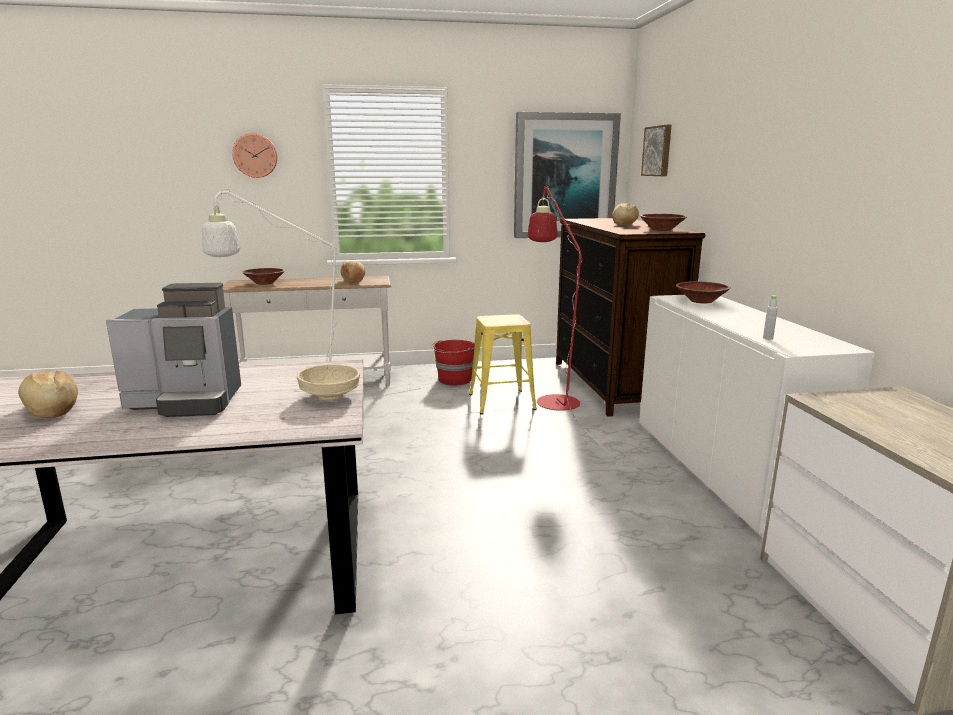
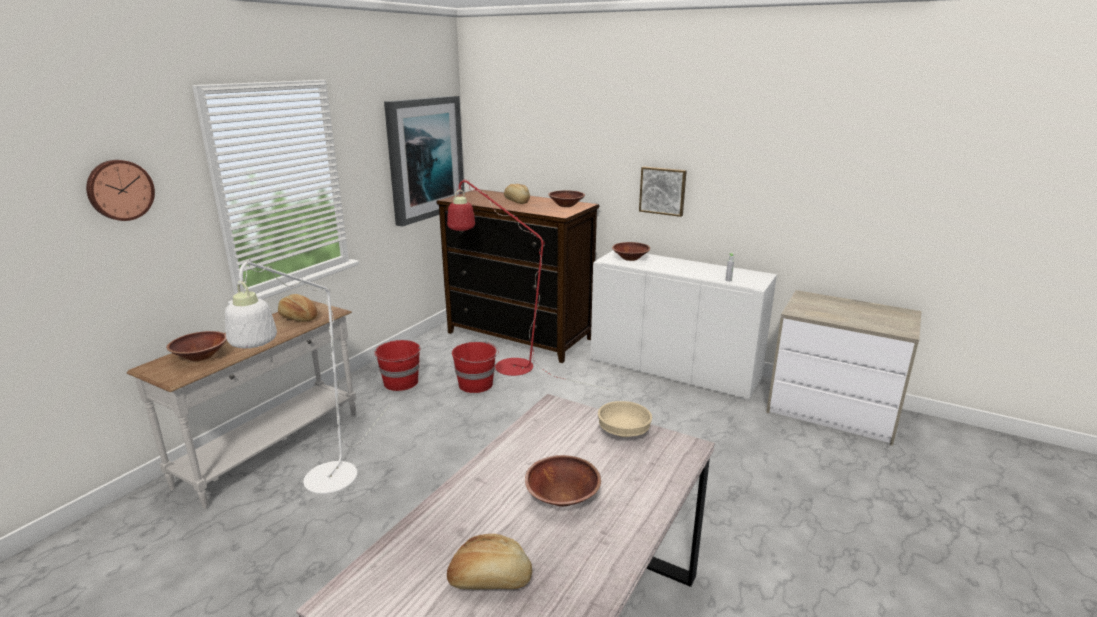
camera: 50 degrees left, 5 degrees up
(188, 402) = (562, 496): coffee machine -> brown bowl
(501, 401) = (476, 384): yellow stool -> red bucket
(658, 151) = (514, 133): picture -> picture (663, 190)

